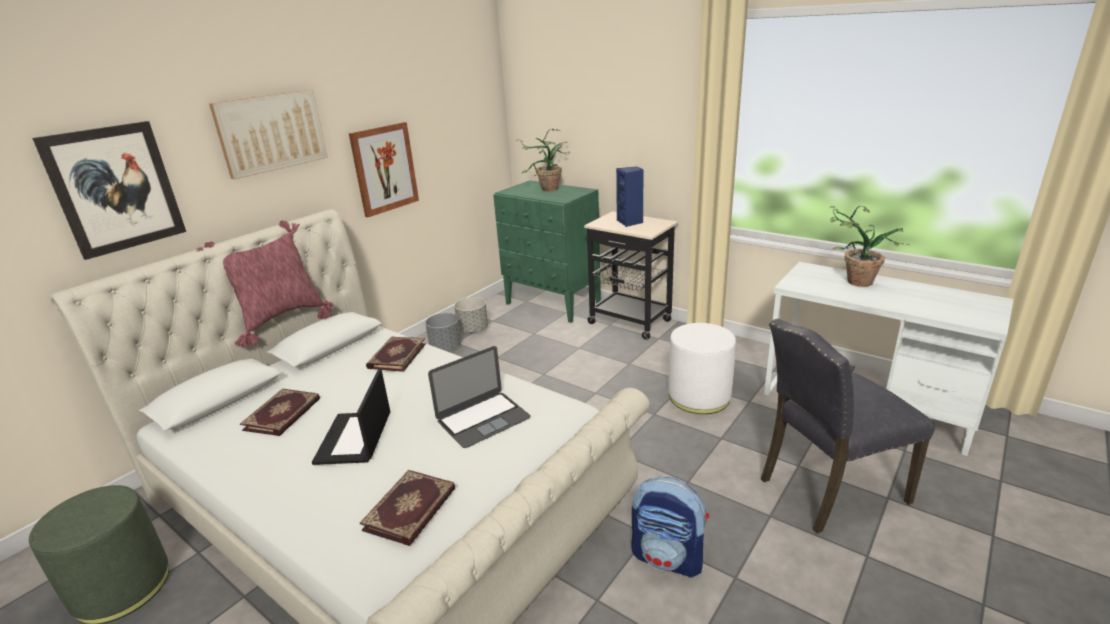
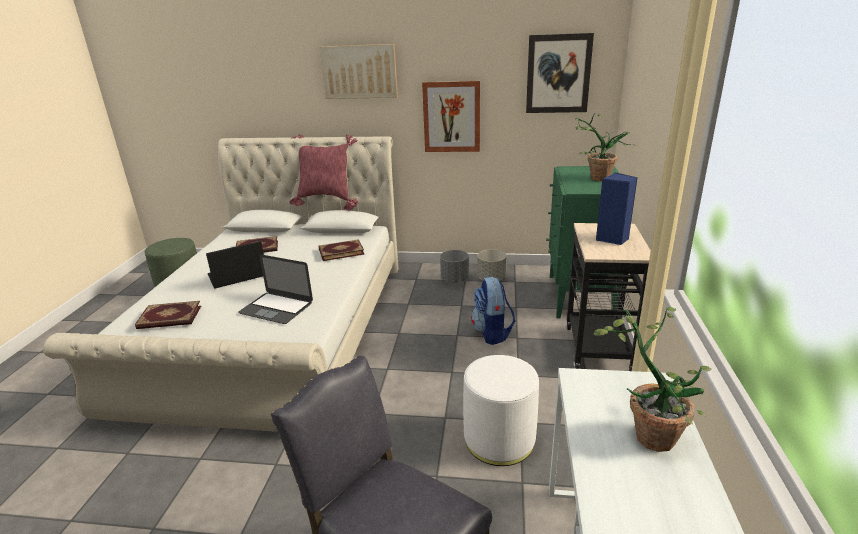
camera: 60 degrees right, 0 degrees up
(115, 189) = (262, 90): picture -> picture (558, 74)
(668, 557) = (252, 485): backpack -> backpack (492, 333)

